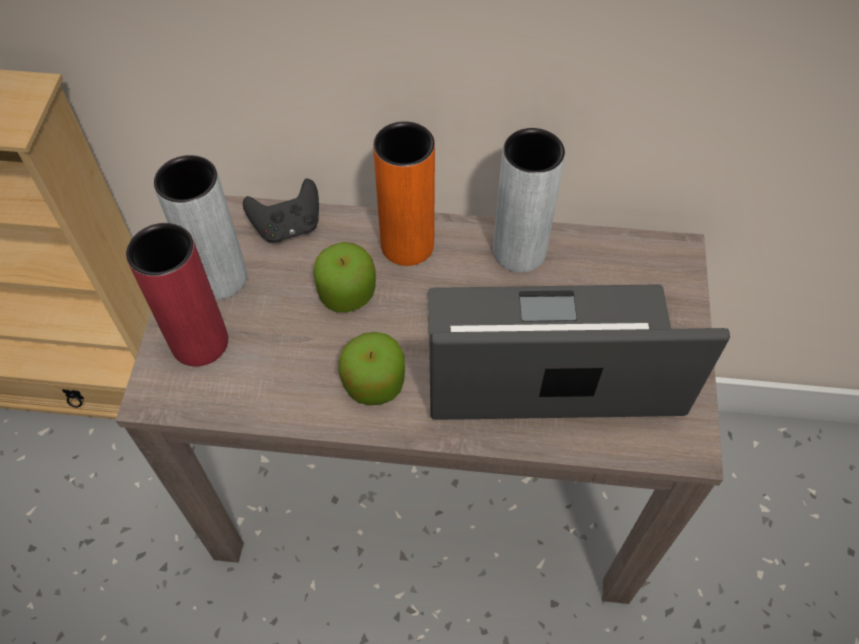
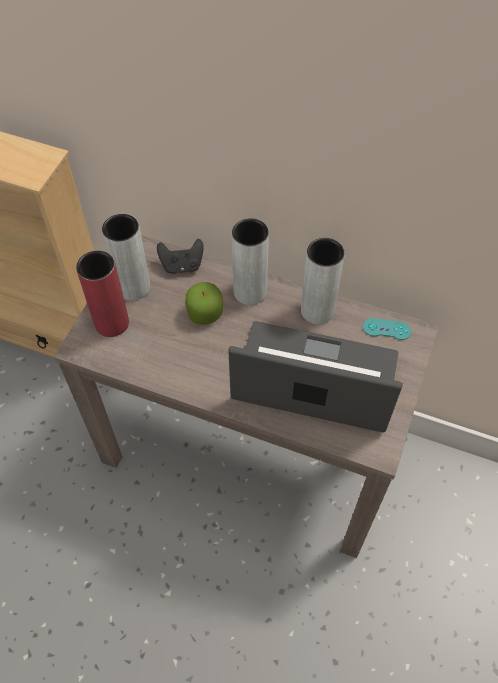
camera: 15 degrees right, 0 degrees up
(374, 383) = (204, 370): apple -> none
(407, 245) = (250, 292): orange vase -> grey vase
(631, 256) = (386, 329): none -> turquoise game controller

